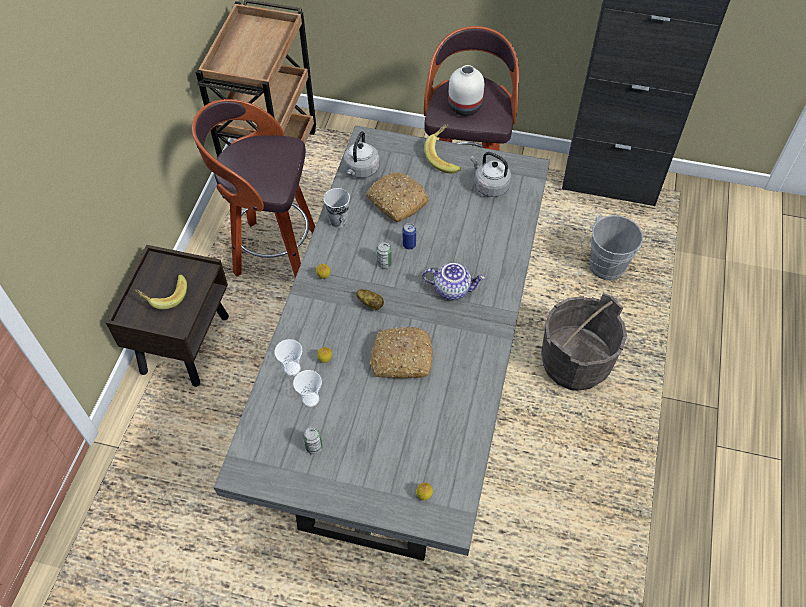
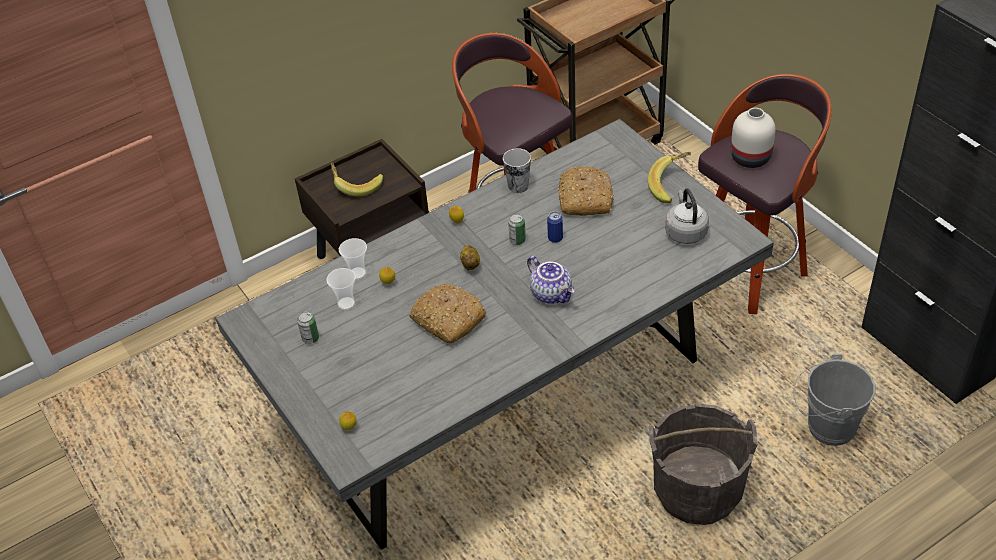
camera: 45 degrees right, 10 degrees down
(361, 170) = (582, 157): grey kettle -> none

